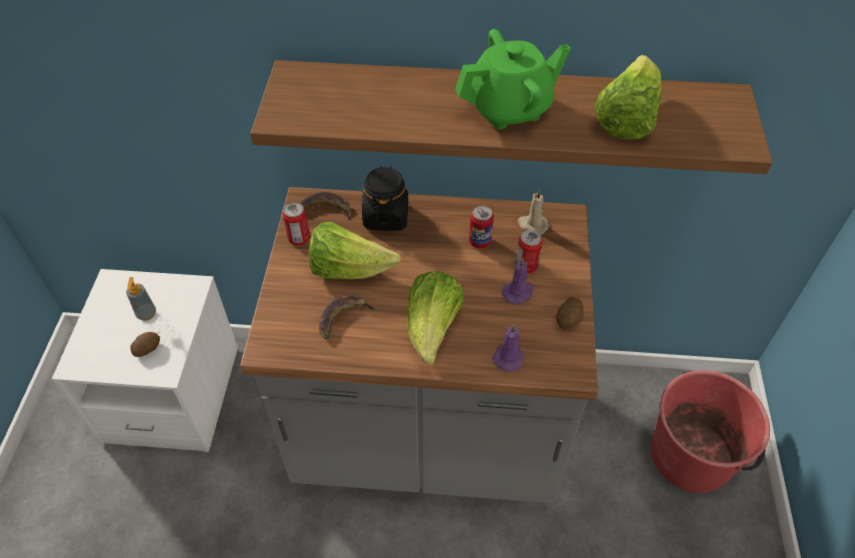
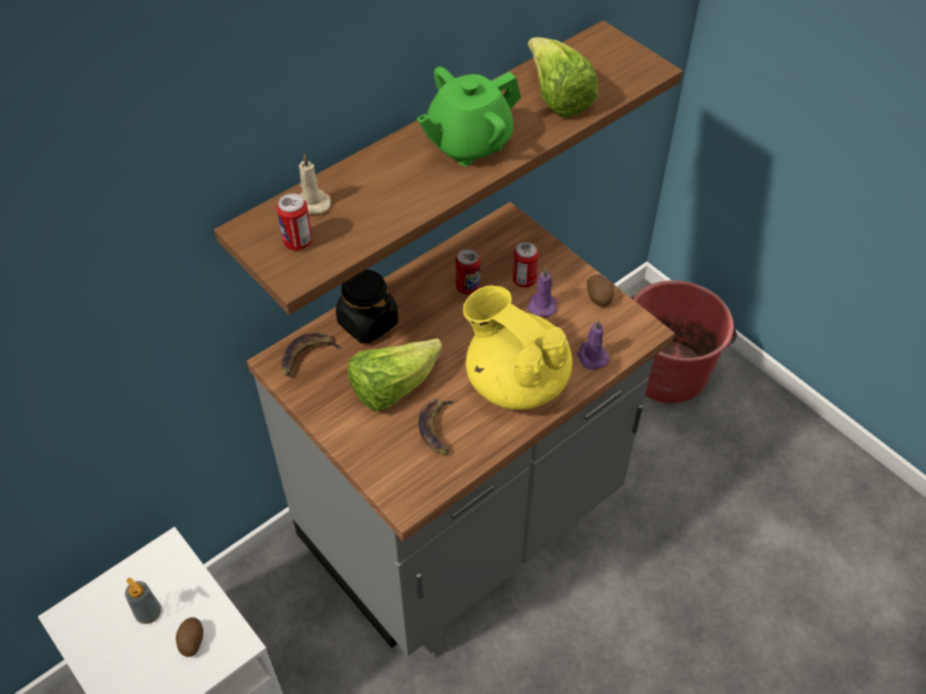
camera: 45 degrees left, 0 degrees up
(299, 238) = (316, 396): can -> can (298, 242)
(432, 329) = (515, 381): lettuce -> yellow teapot
(509, 109) = (468, 144): green teapot -> green teapot turned 150 degrees counterclockwise
(532, 225) = (490, 246): beige candle -> beige candle (310, 205)

